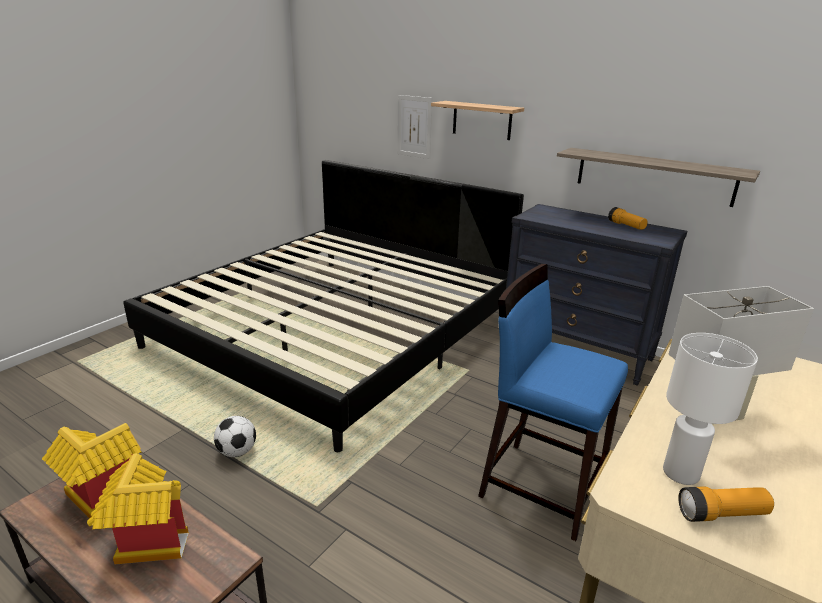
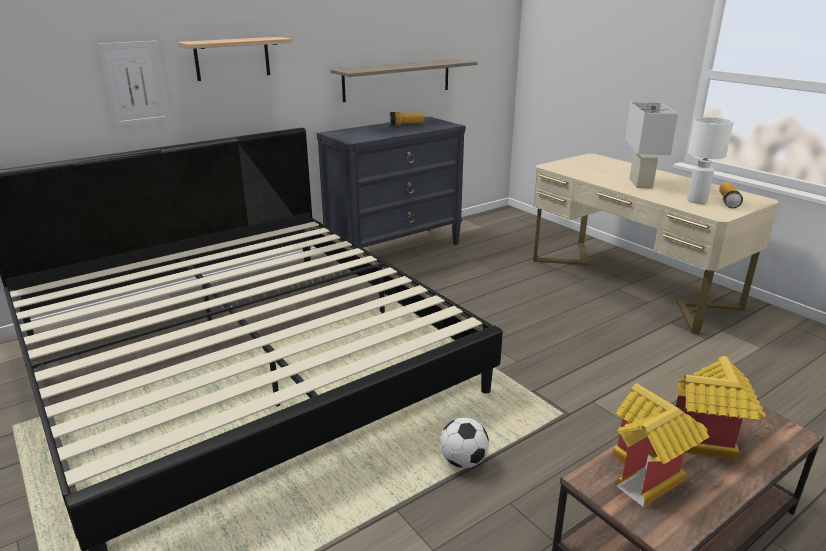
camera: 70 degrees left, 0 degrees up
(541, 486) = (560, 308): blue stool -> none

